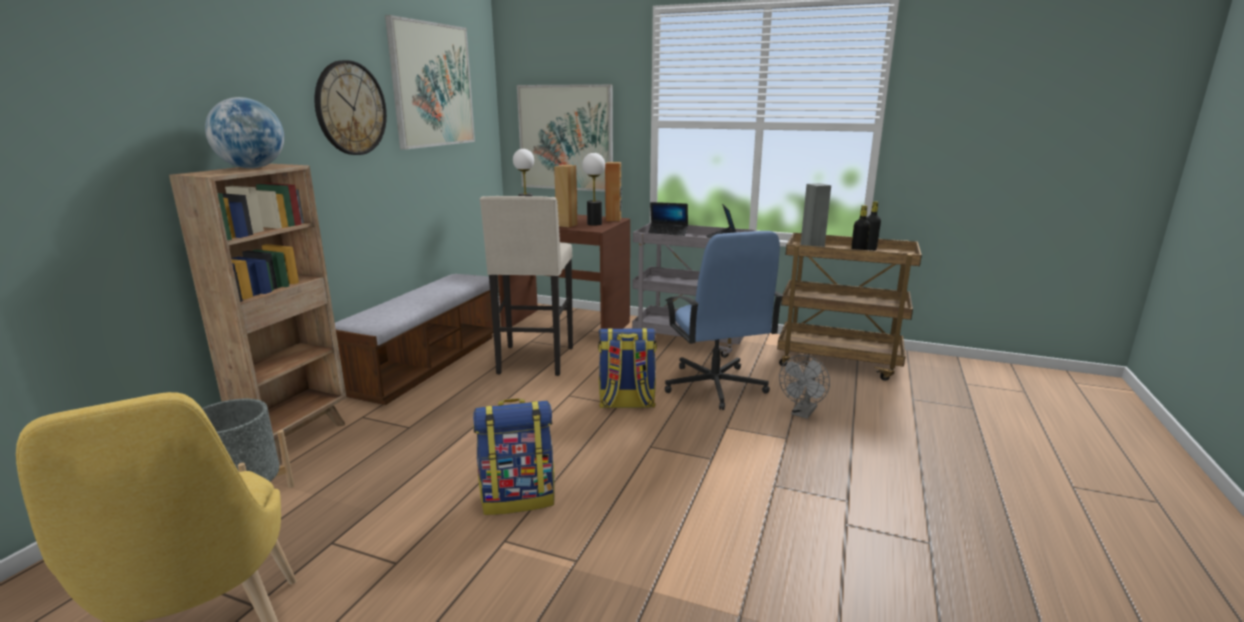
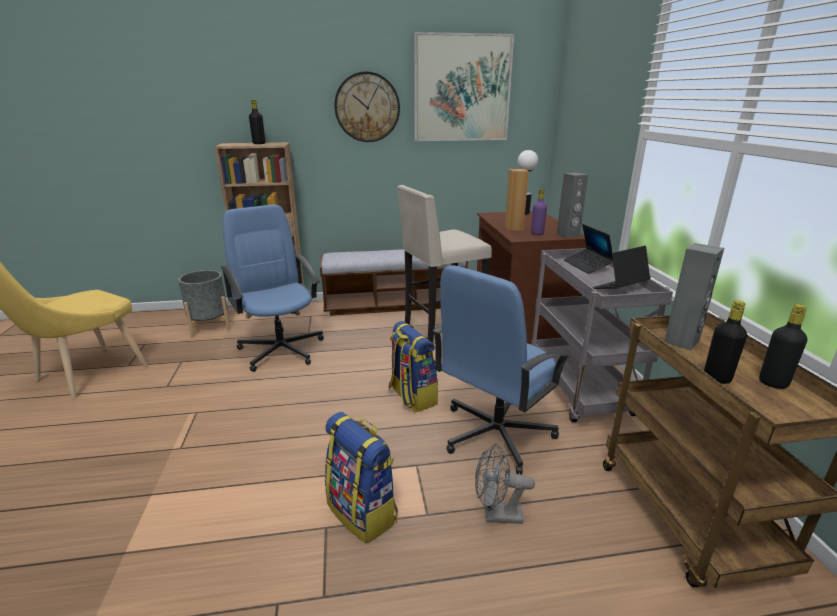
camera: 60 degrees right, 5 degrees up
(252, 168) = (259, 143): globe -> black bottle
(425, 453) = (281, 349): none -> blue office chair
(518, 498) = (245, 399): backpack -> backpack (363, 512)
(566, 138) = (584, 143): picture -> none
(594, 224) = (537, 234): table lamp -> purple bottle
(613, 219) = (568, 235): brown speaker -> grey speaker

